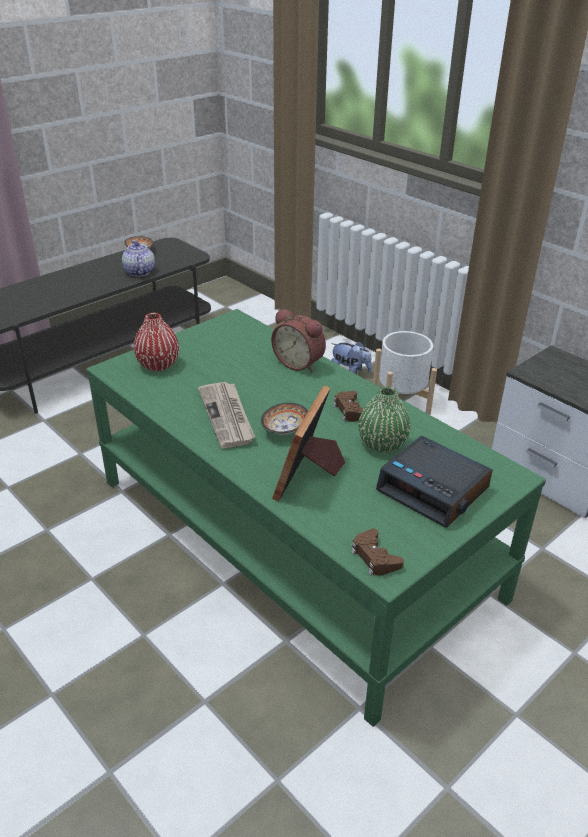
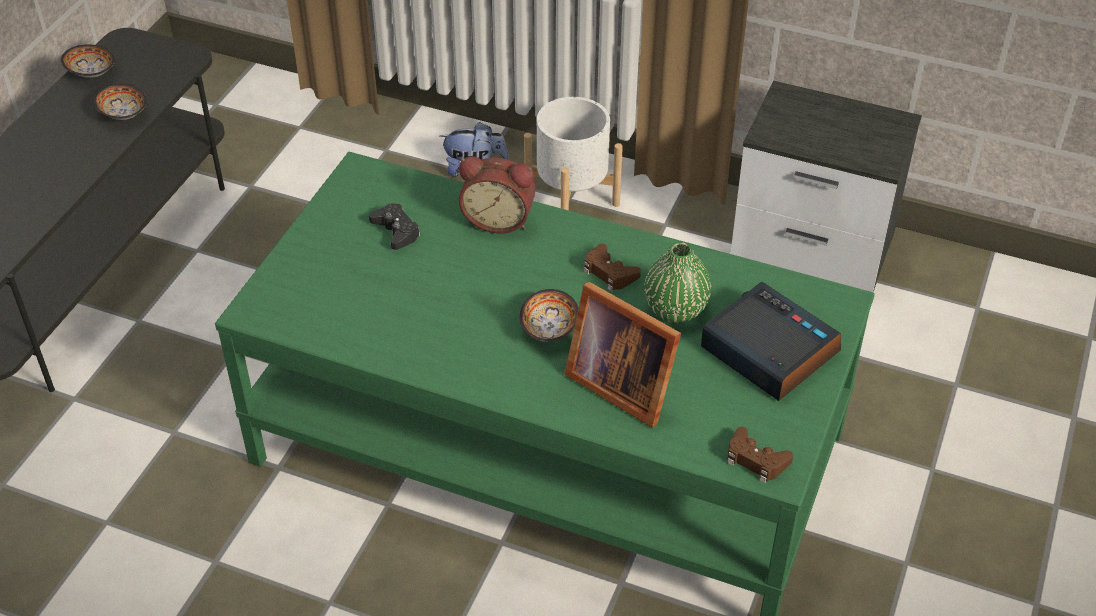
camera: 25 degrees left, 10 degrees up
(139, 272) = (123, 115): teapot -> bowl
(158, 365) = (313, 284): red vase -> none
(227, 416) = (465, 334): newspaper -> none
(230, 352) = (396, 231): none -> black game controller
(309, 475) = (620, 383): picture frame -> picture frame turned 45 degrees counterclockwise
(434, 489) = (767, 350): alarm clock -> alarm clock turned 150 degrees counterclockwise

